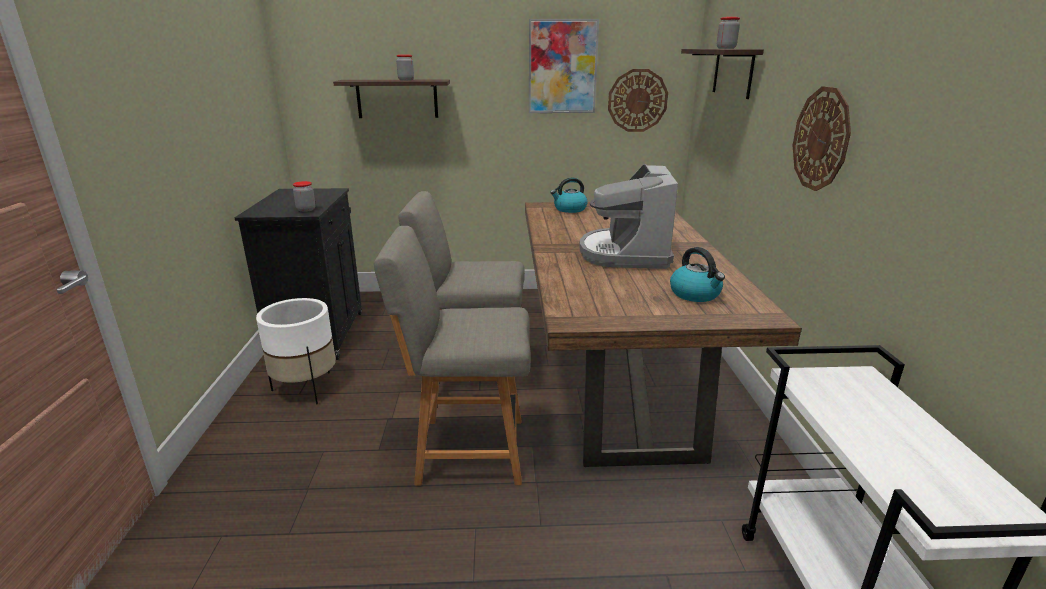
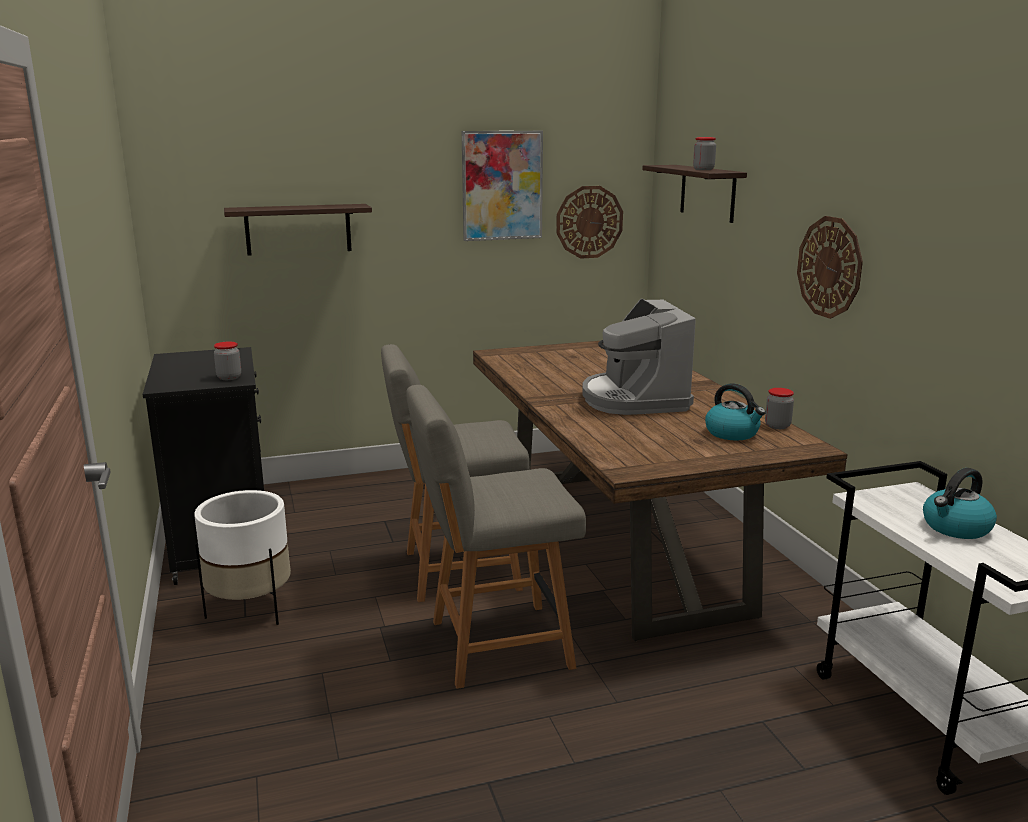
camera: 15 degrees left, 5 degrees down
(406, 80) = (316, 207): jar -> jar (777, 426)
(569, 209) = (533, 355): kettle -> kettle (956, 528)

